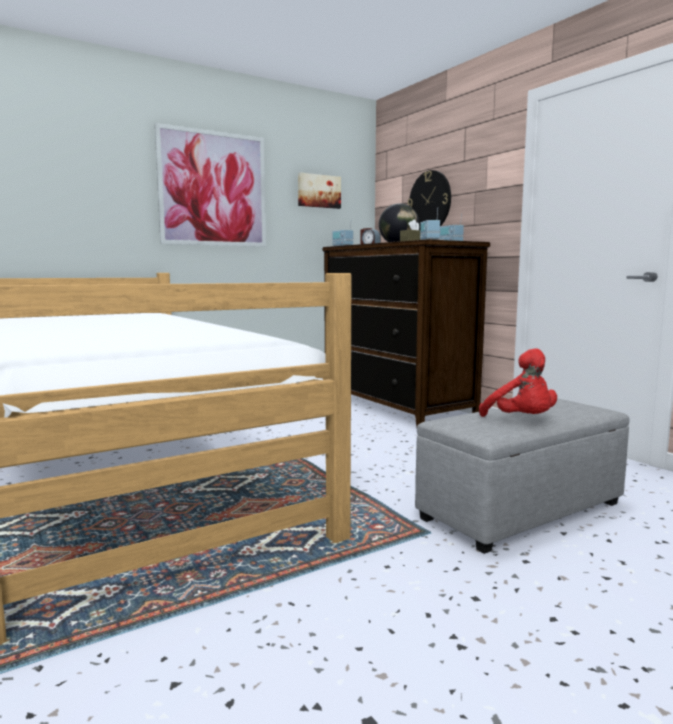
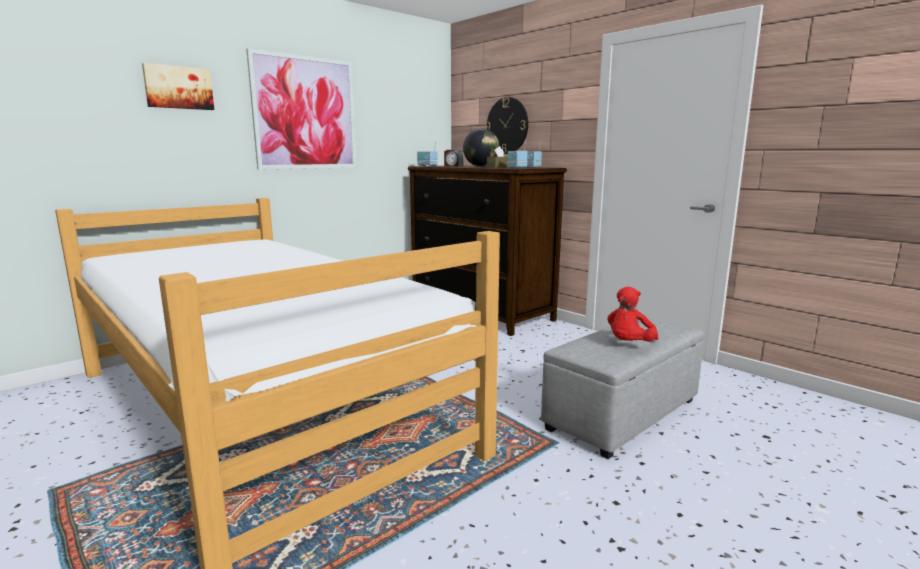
camera: 10 degrees left, 5 degrees up
(318, 191) = (401, 112): picture -> picture (178, 87)
(522, 420) = (629, 345): red plush toy -> red plush toy turned 75 degrees clockwise

